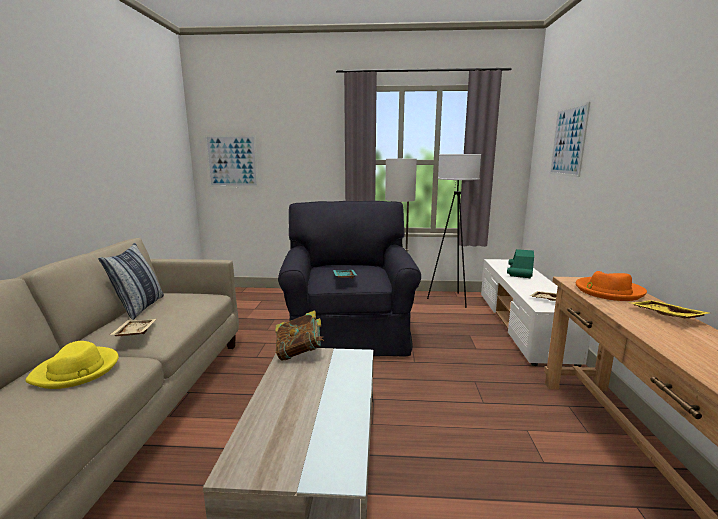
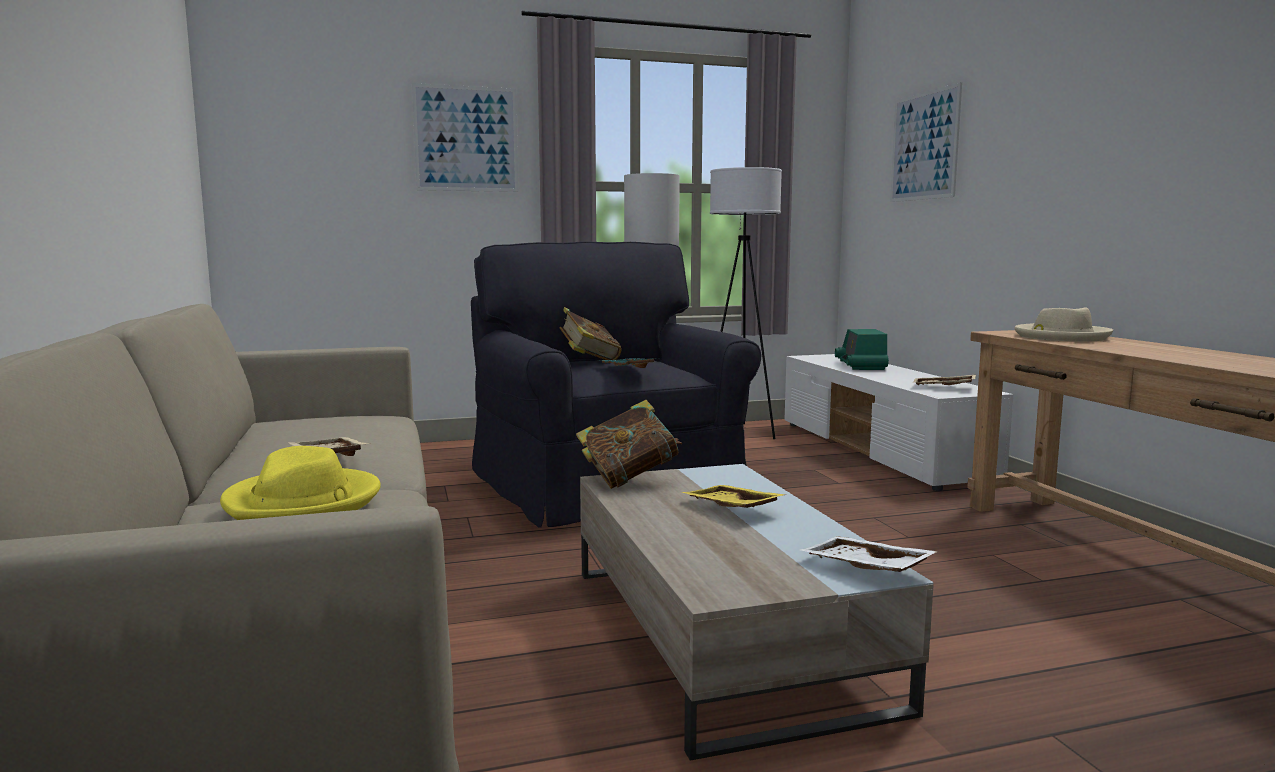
camera: 20 degrees left, 5 degrees down
(139, 307) = (261, 435): pillow -> none
(232, 161) = (298, 178): picture -> picture (466, 139)
(336, 266) = (587, 360): none -> book
(337, 469) = (864, 569): none -> white tray
(608, 291) = (1060, 337): orange hat -> beige hat
(664, 316) = (1155, 347): yellow tray -> yellow tray (730, 508)

